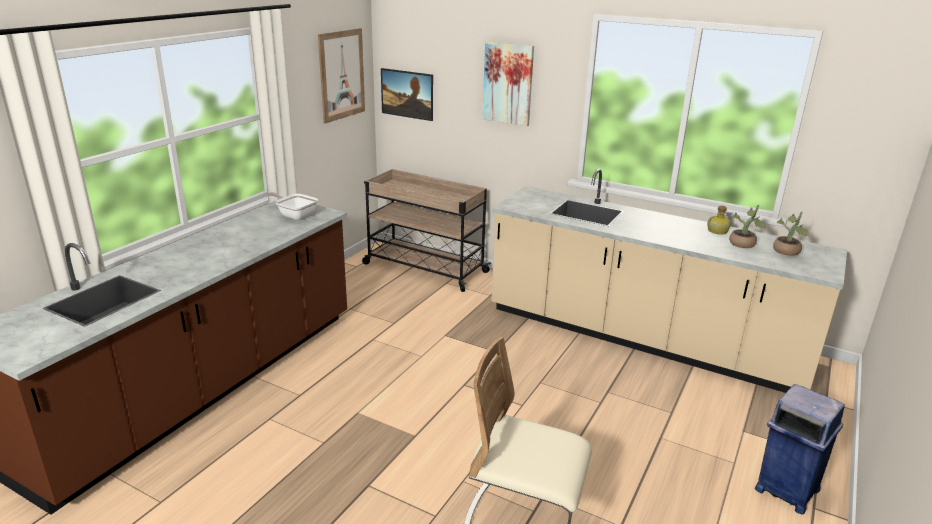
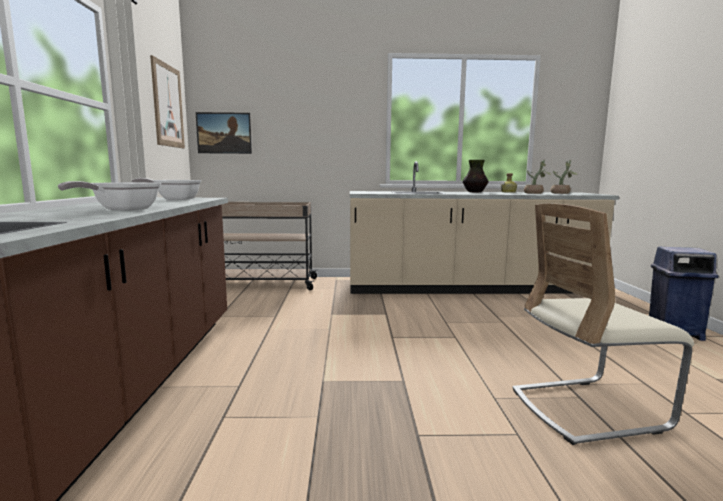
camera: 30 degrees left, 15 degrees down
(217, 257) = (121, 210): none -> frying pan
(508, 83) = (321, 113): picture -> none
(671, 221) = (474, 192): none -> vase

